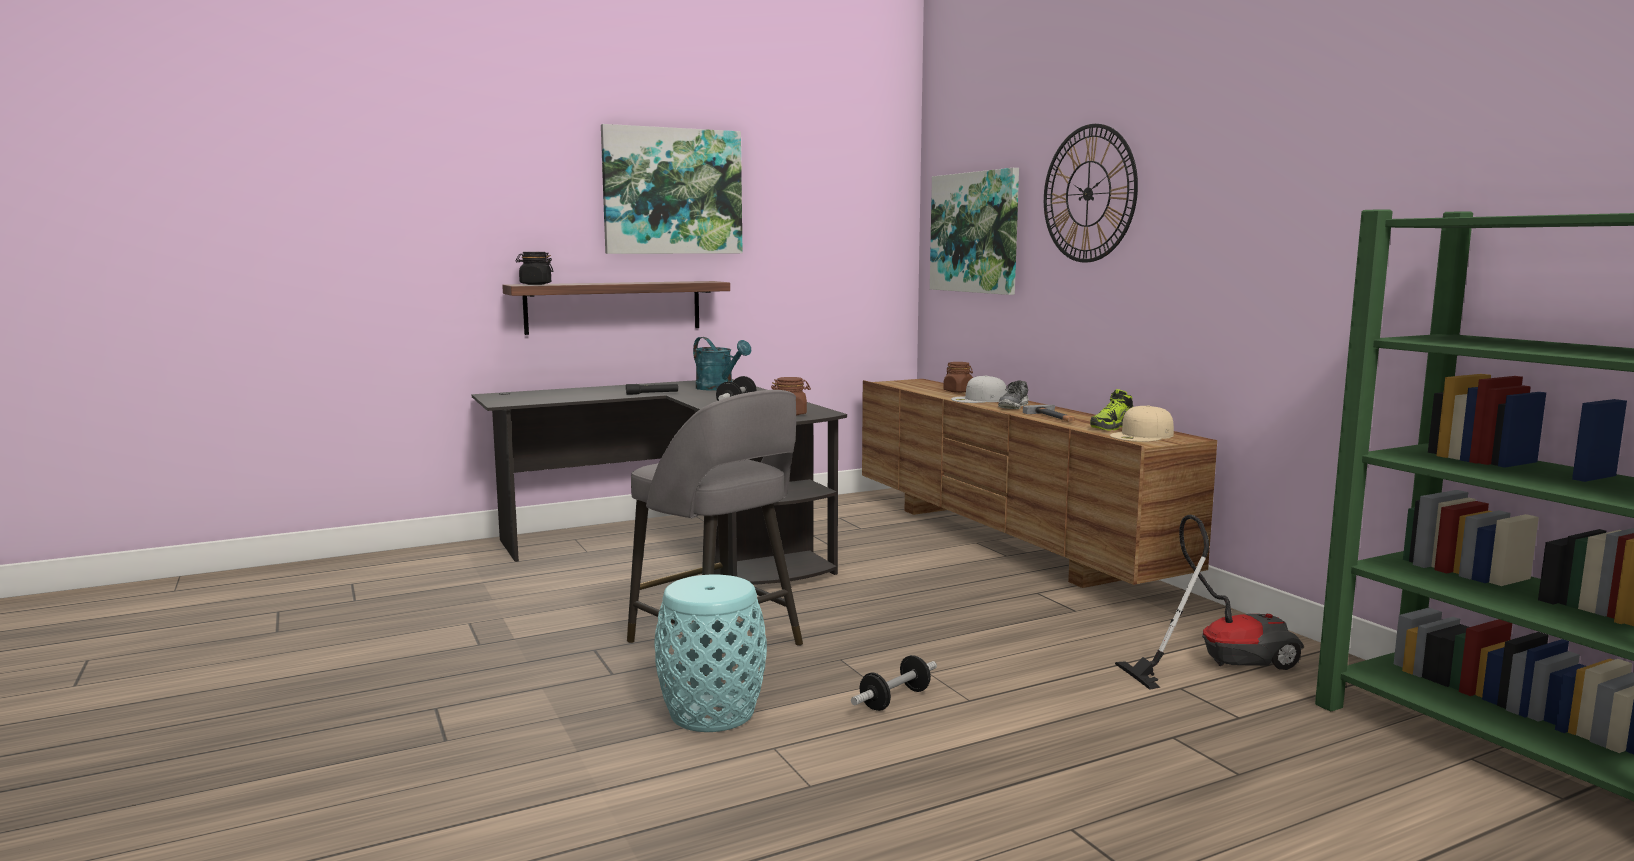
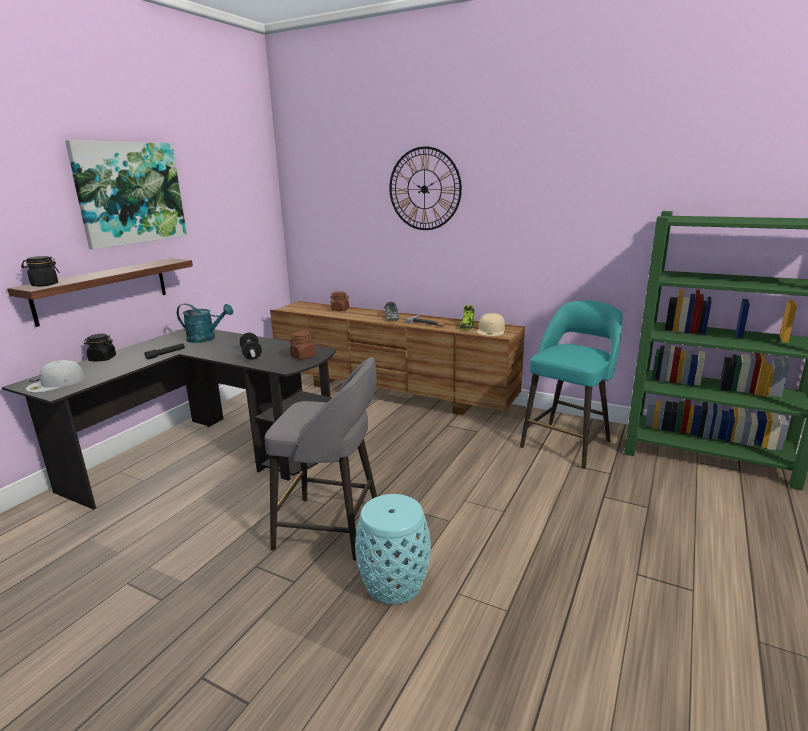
camera: 35 degrees left, 10 degrees up
(588, 389) = (102, 359): none -> black jar
(895, 699) = (472, 527): dumbbell -> none
(975, 232) = (333, 209): picture -> none
(979, 399) = (364, 315): white cap -> white cap (56, 383)
(1219, 662) = (567, 443): vacuum cleaner -> turquoise stool

